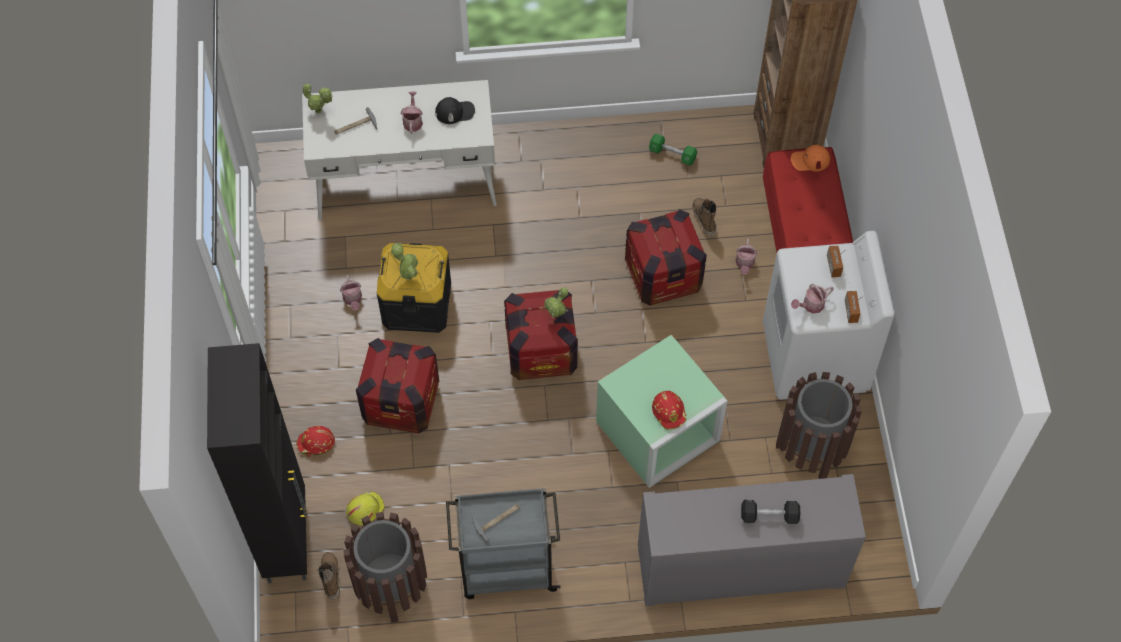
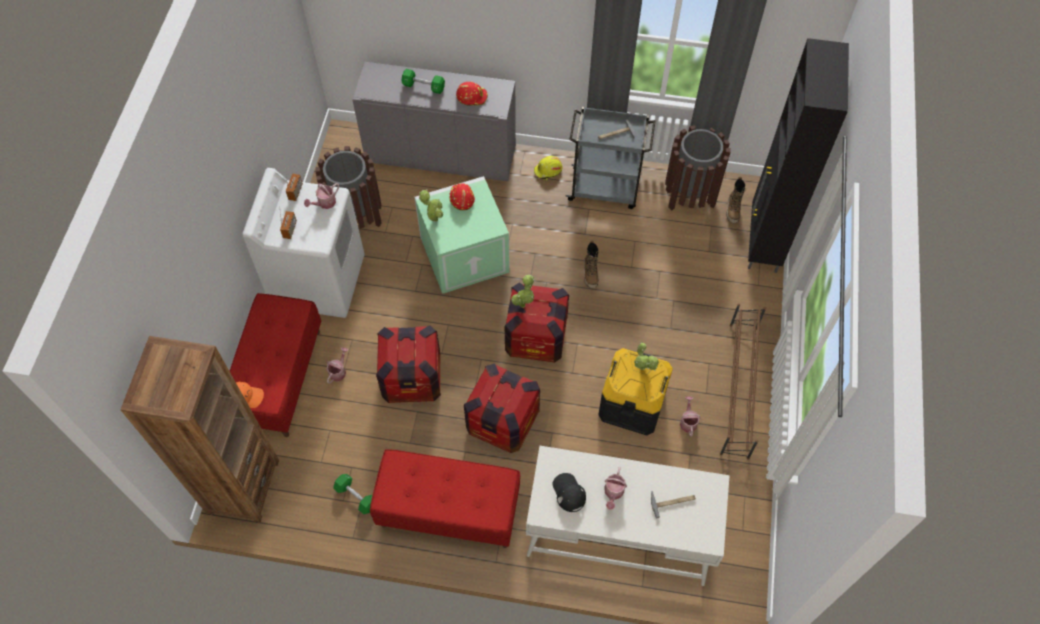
camera: 165 degrees left, 0 degrees up
(301, 346) = (738, 389): none -> brown shoe rack
(316, 444) = (734, 306): red hard hat -> red hard hat (472, 96)
(320, 112) = (706, 528): potted plant -> potted plant (434, 218)
(365, 509) = (701, 250): yellow hard hat -> yellow hard hat (548, 171)
(401, 402) = (660, 323): crate -> crate (502, 421)
(455, 112) = (568, 493): black cap -> black cap turned 60 degrees clockwise
(577, 162) = (448, 511): none -> red bench
(704, 219) = (355, 421): boot -> boot (590, 274)
(769, 516) = (423, 86): black dumbbell -> green dumbbell
(810, 305) = (324, 203): watering can -> watering can turned 150 degrees clockwise

